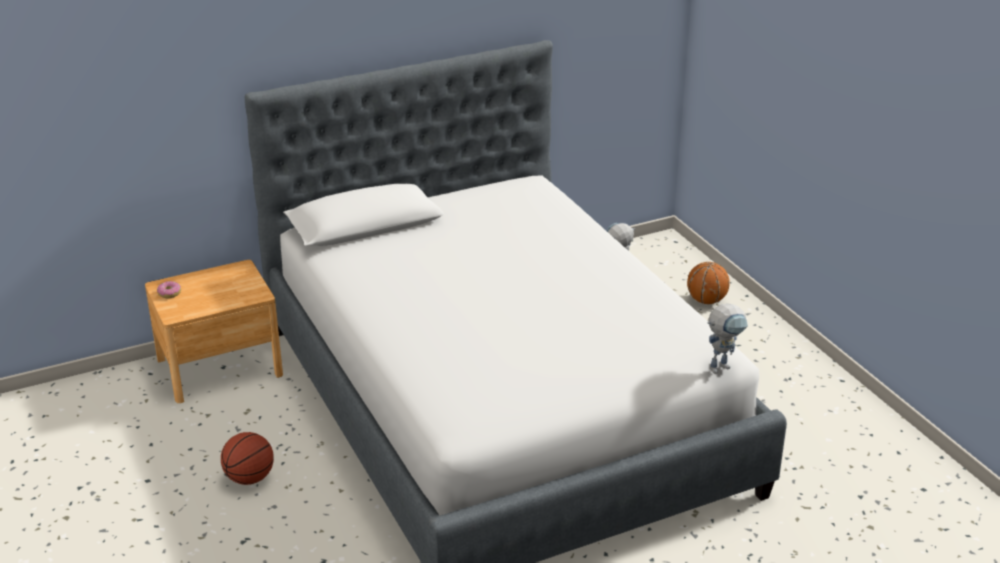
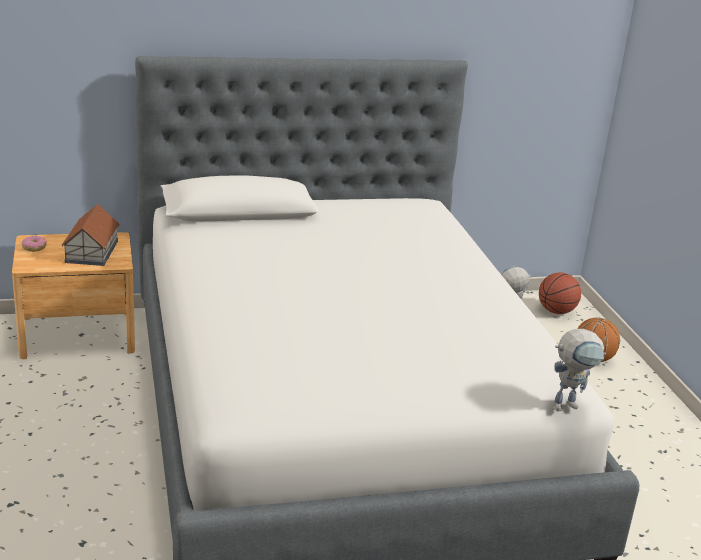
camera: 10 degrees right, 5 degrees down
(226, 287) = (91, 251): none -> toy house
(249, 478) = (51, 442): basketball -> basketball (556, 311)

